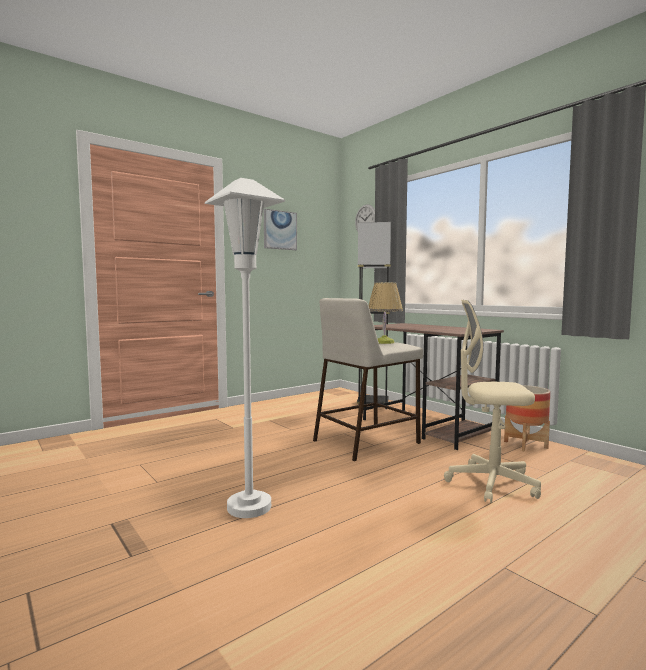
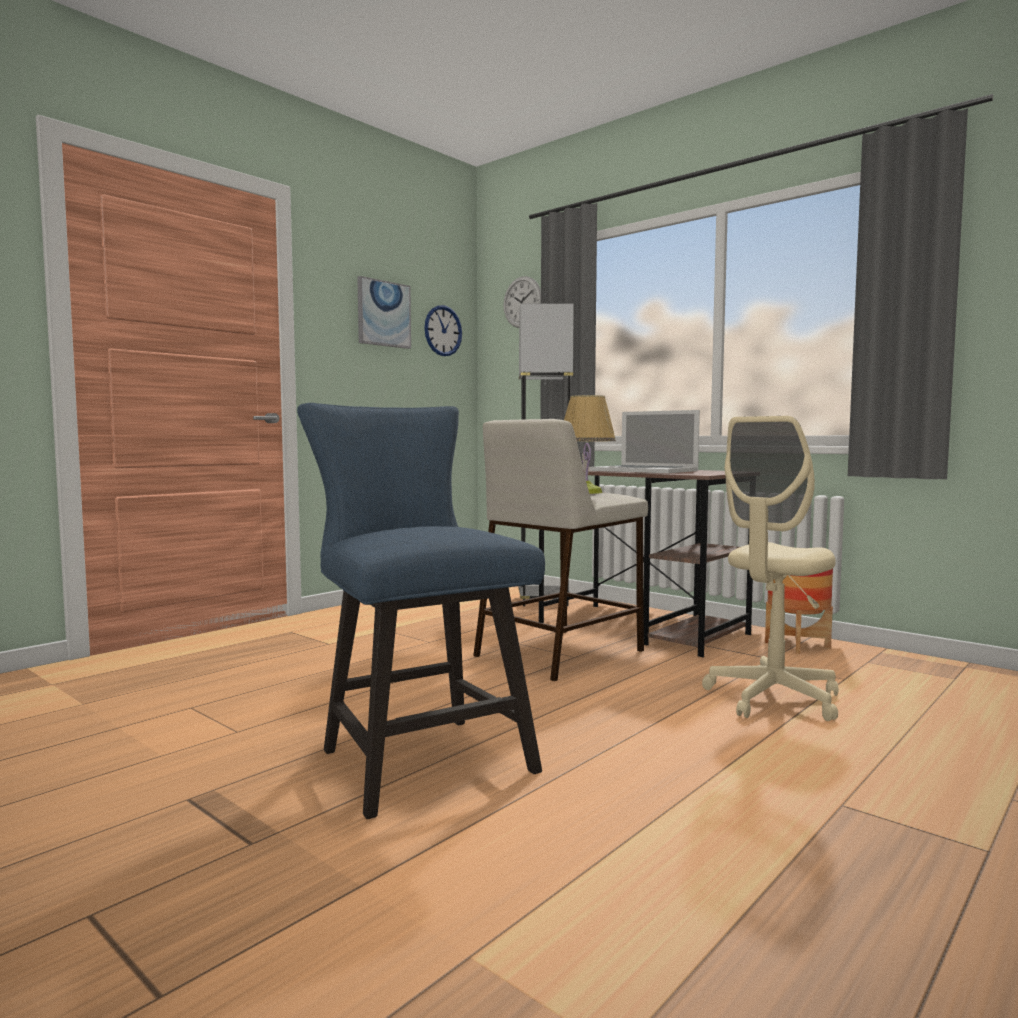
camera: 10 degrees left, 0 degrees up
(249, 507) = (418, 756): white floor lamp -> blue chair
(318, 238) = (443, 331): none -> wall clock
(427, 328) = (644, 470): none -> laptop
(491, 484) = (773, 699): beige office chair -> beige office chair turned 45 degrees counterclockwise

